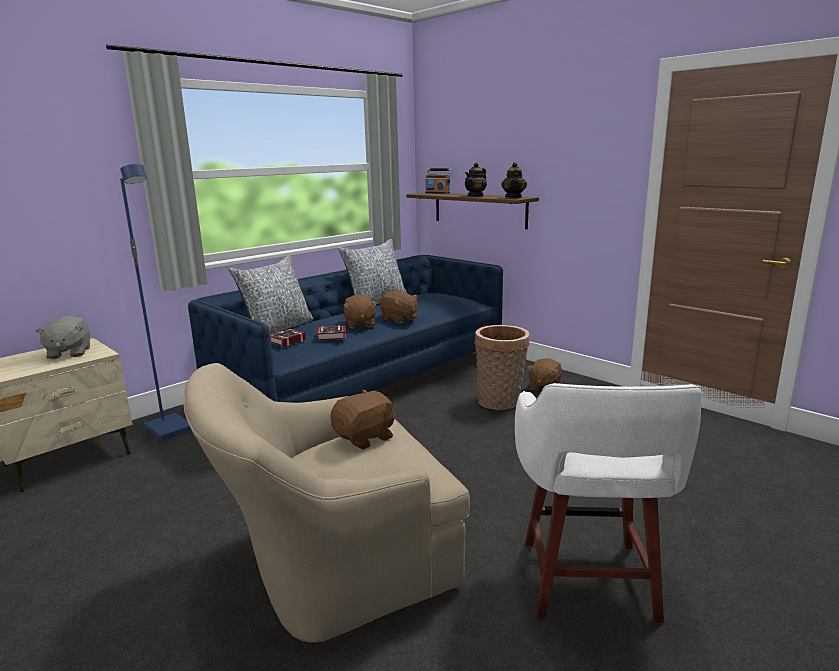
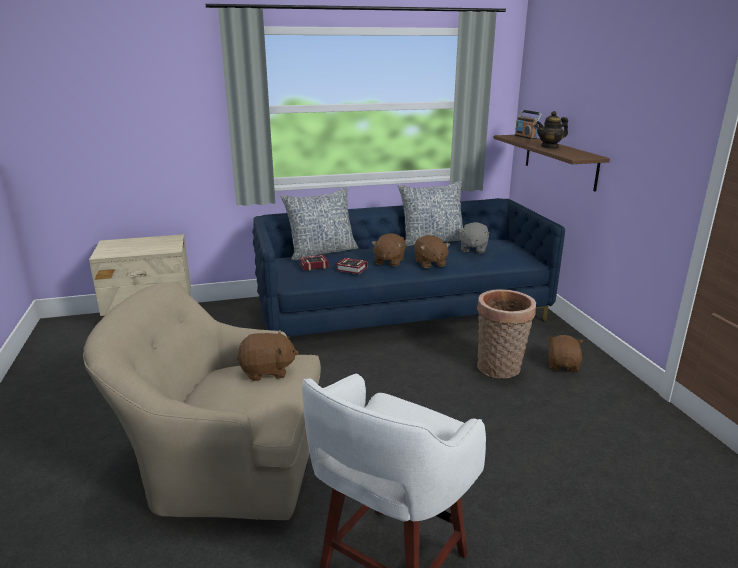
camera: 30 degrees right, 5 degrees up
(69, 353) = (156, 244): grey plush toy -> grey plush toy (473, 249)
(170, 429) = (227, 315): blue floor lamp -> none
(514, 197) = (581, 155): teapot -> none
(544, 386) = (563, 365): brown plush toy -> brown plush toy turned 135 degrees clockwise

